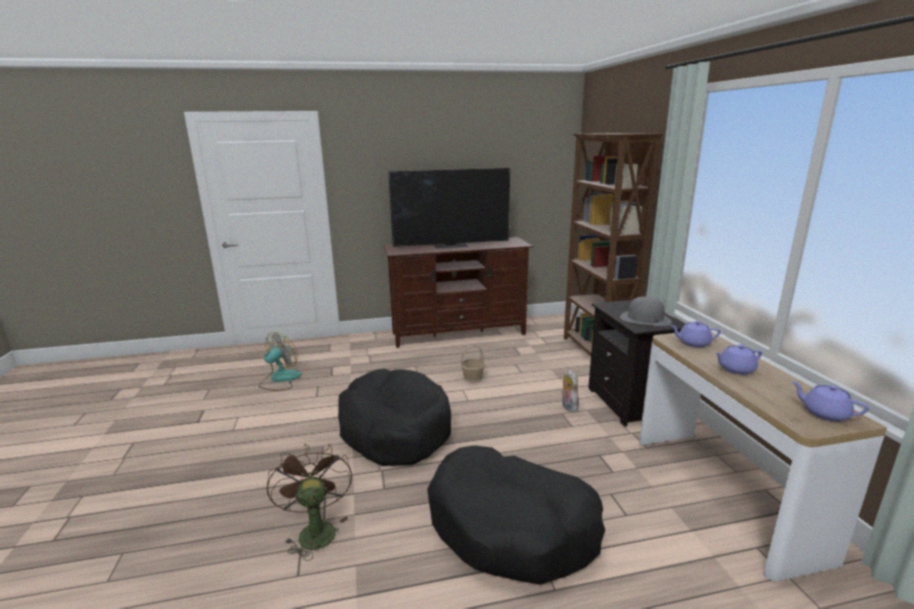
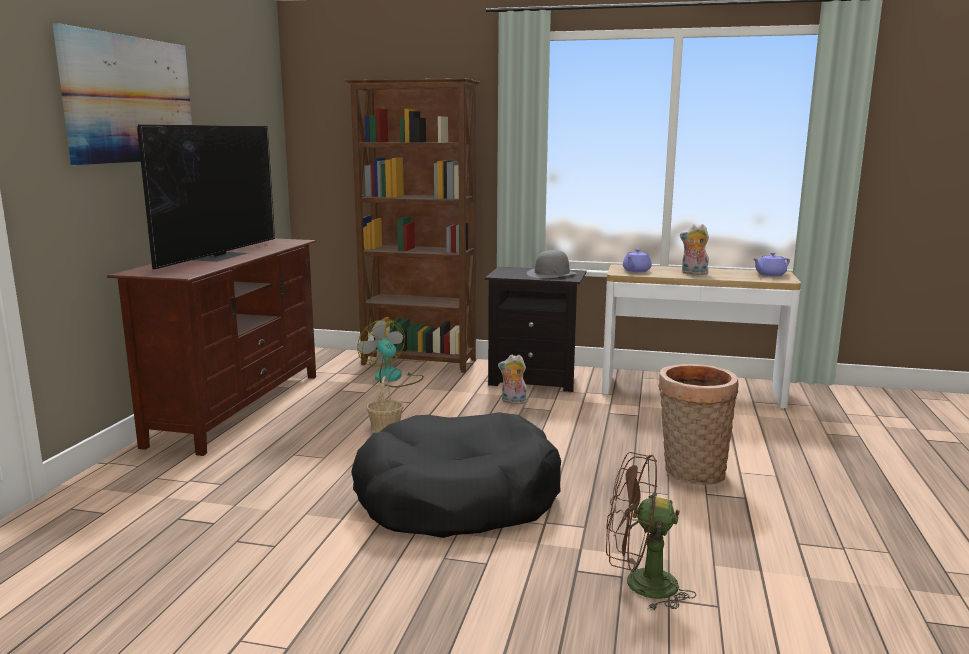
camera: 65 degrees left, 5 degrees down
(280, 379) = (143, 578): fan -> fan (392, 379)
(417, 155) = (130, 100): none -> picture
(512, 526) = (691, 473): black dog bed -> basket
(735, 369) = (693, 273): purple teapot -> plush toy

